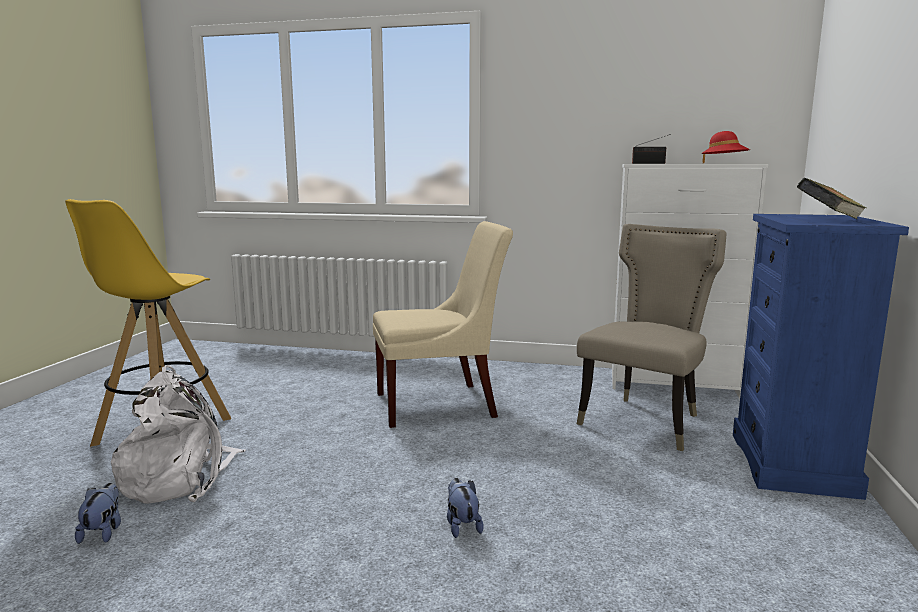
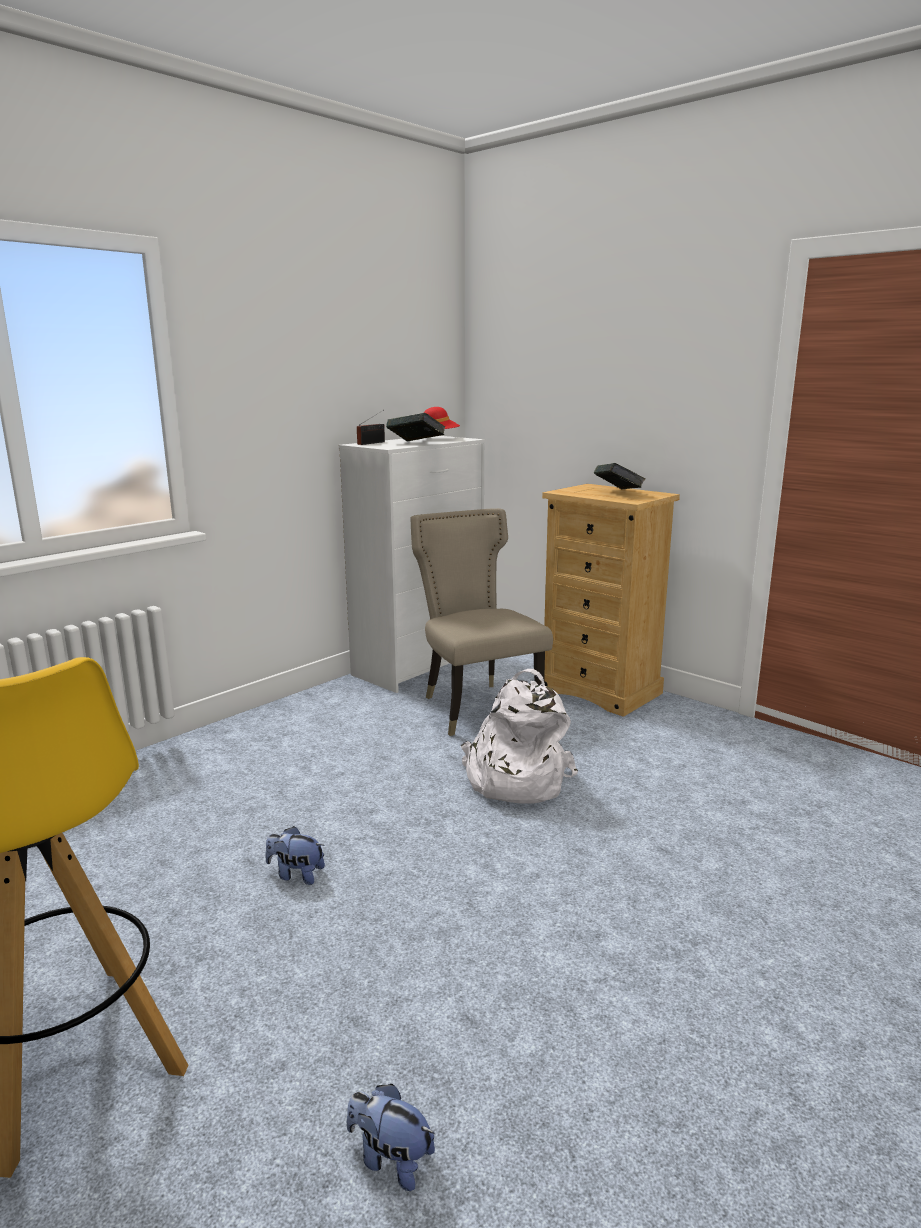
camera: 60 degrees left, 5 degrees up
(180, 477) = (284, 1051): white backpack -> white backpack (514, 779)
(441, 404) = (310, 786): beige chair -> none
(462, 525) = (585, 856): plush toy -> plush toy (296, 875)
(677, 163) = (416, 443): none -> book
(792, 464) = (601, 691): blue dresser -> beige dresser

